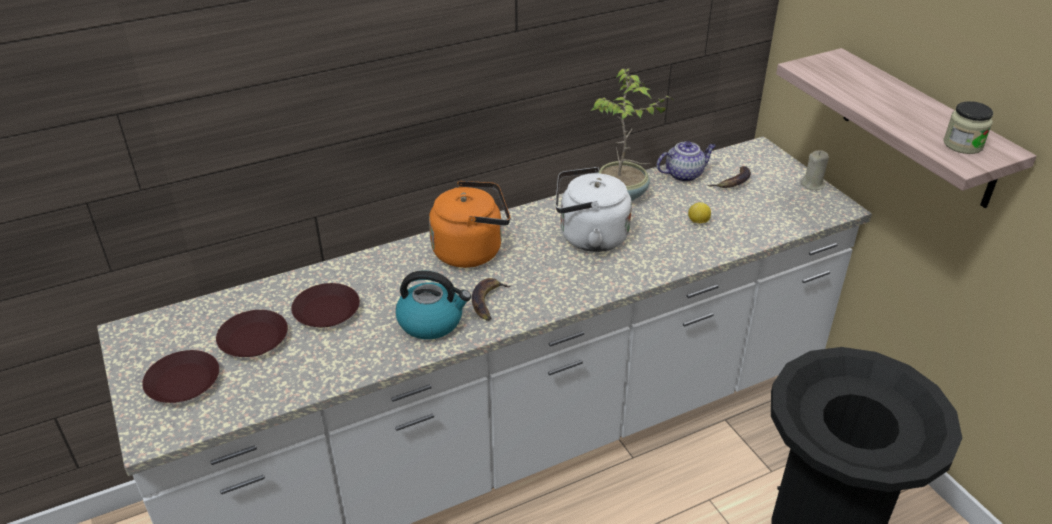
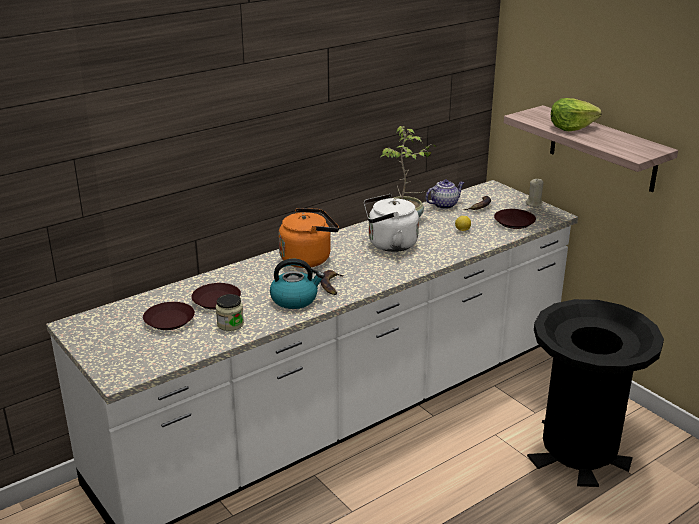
camera: 10 degrees left, 10 degrees down
(184, 382) = (128, 347): brown plate -> brown plate (514, 222)
(874, 96) = (571, 127): none -> lettuce
(962, 145) = (632, 147): jar -> jar (230, 324)

